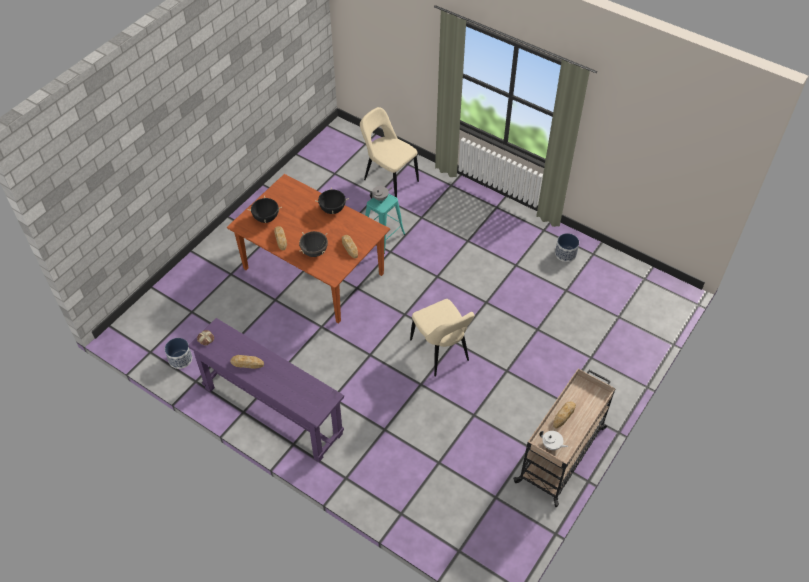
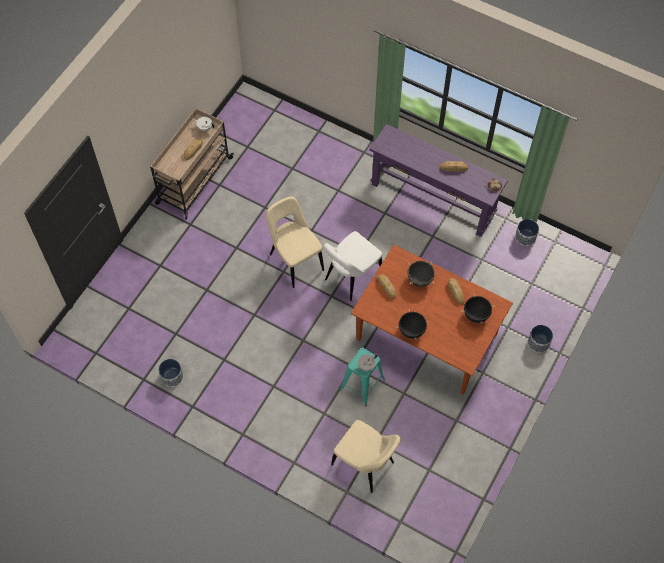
camera: 175 degrees right, 10 degrees up
(205, 259) = (538, 343): none -> planter
(381, 331) = (351, 277): none -> white chair

